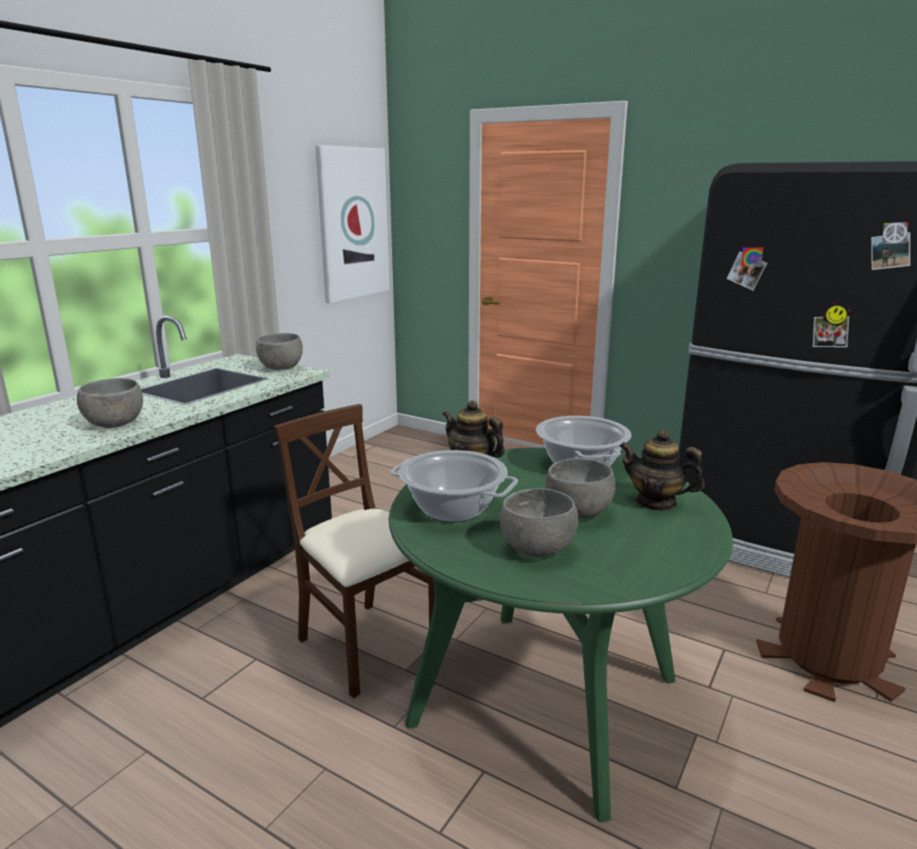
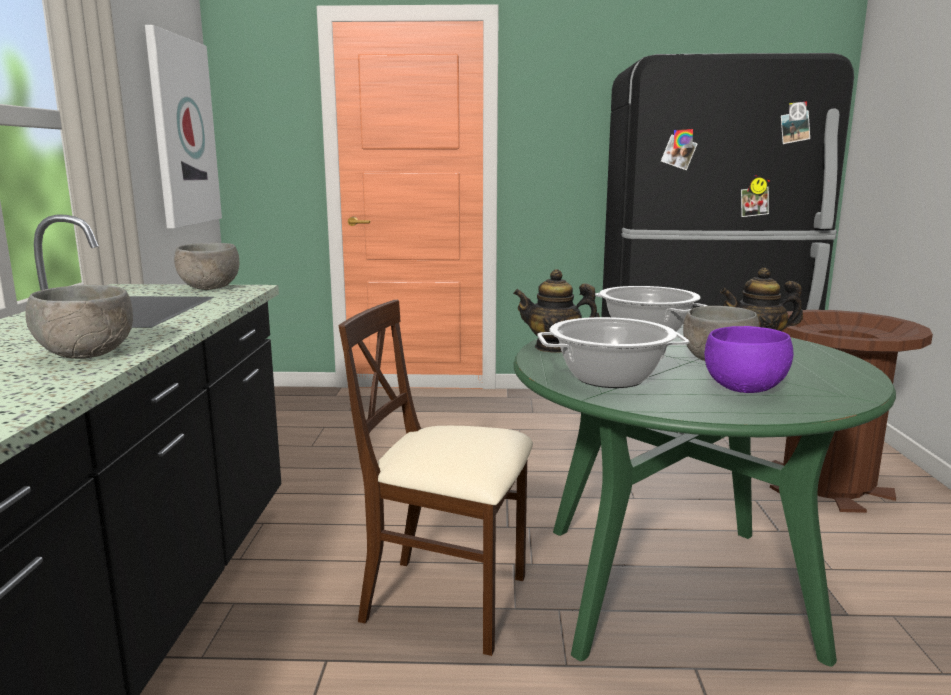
camera: 30 degrees left, 5 degrees down
(537, 549) = (743, 389): grey bowl -> purple bowl

